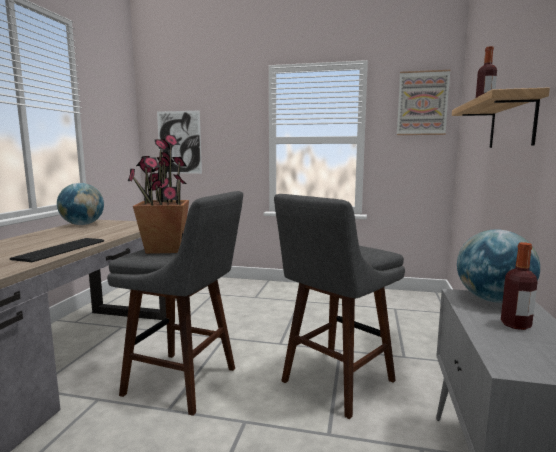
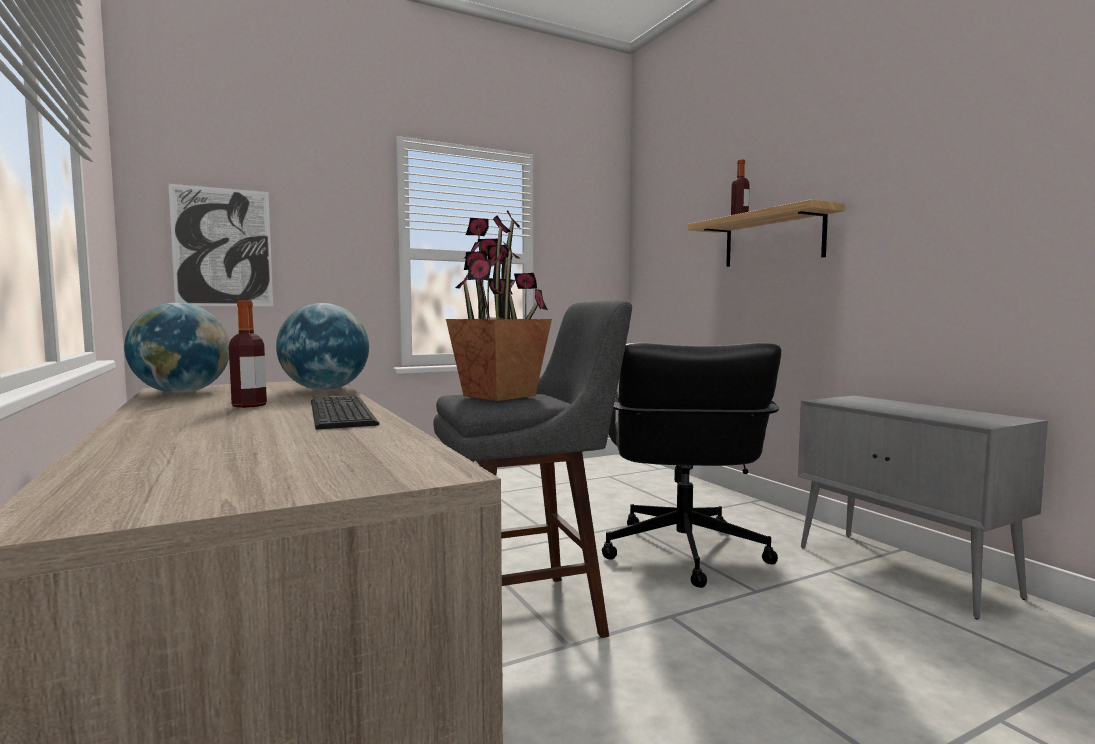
camera: 40 degrees left, 5 degrees down
(334, 383) = (682, 553): grey stool -> black office chair
(422, 103) = (593, 218): picture -> none
(493, 300) = (852, 400): globe -> globe (325, 390)
(515, 325) = (910, 408): bottle -> bottle (249, 405)

